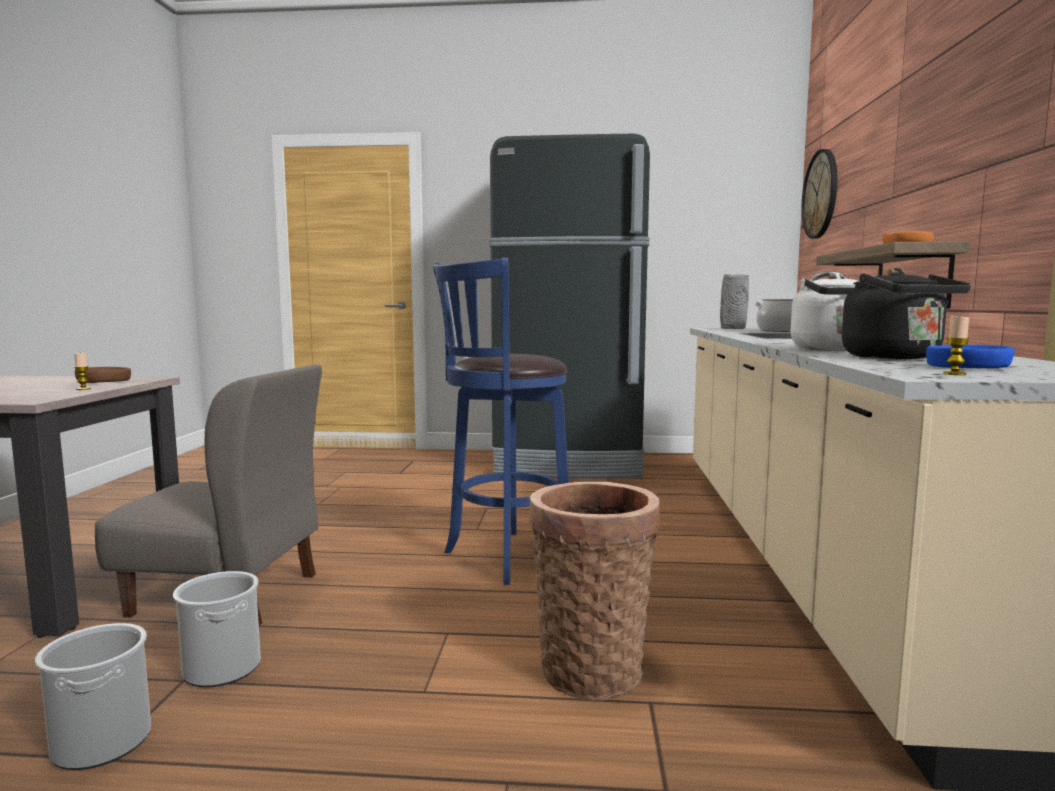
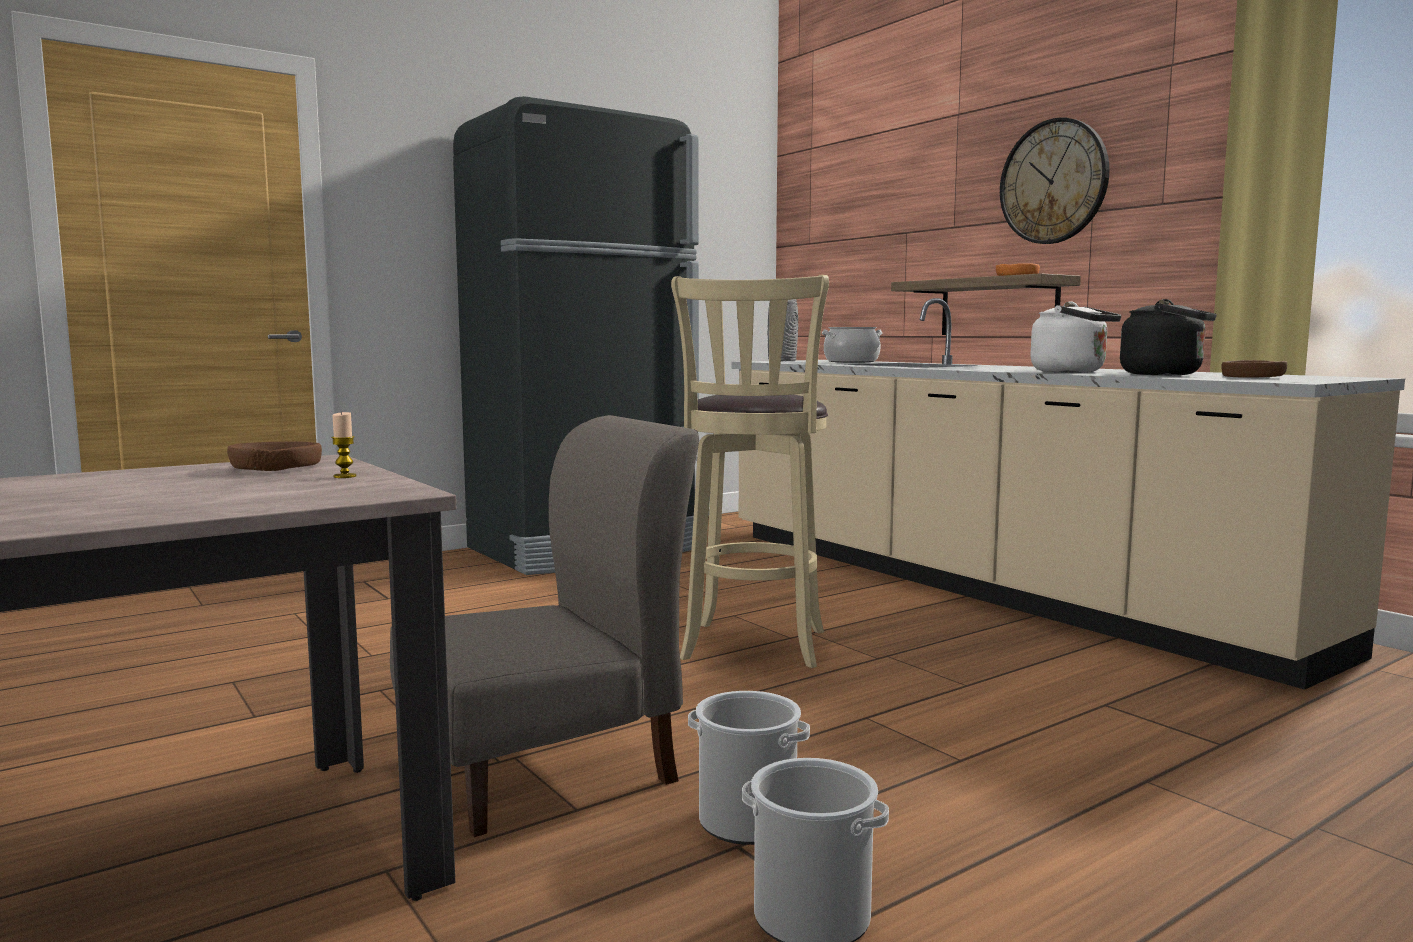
camera: 40 degrees left, 0 degrees up
(504, 558) = (753, 647): blue stool -> beige stool
(591, 667) = (1023, 699): basket -> none
(820, 194) = (821, 213): wall clock -> wall clock (1053, 182)
(954, 374) = (1291, 380): candle -> none
(968, 367) = (1253, 377): blue bowl -> brown bowl

